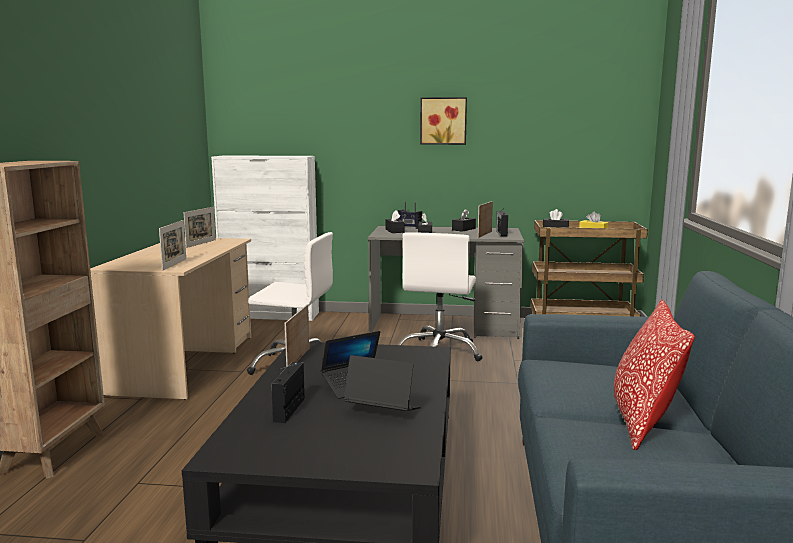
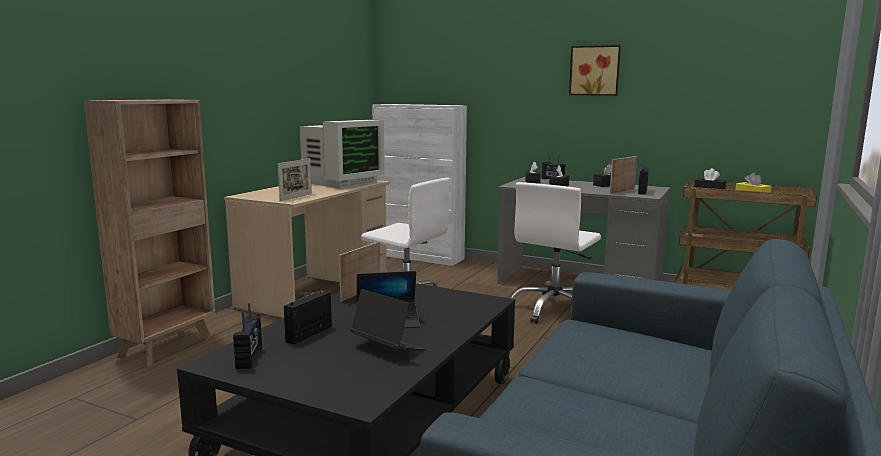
camera: 20 degrees right, 0 degrees up
(201, 243) = (341, 182): picture frame -> monitor
(252, 444) = (250, 358): none -> radio
(642, 423) = (626, 400): pillow -> none

